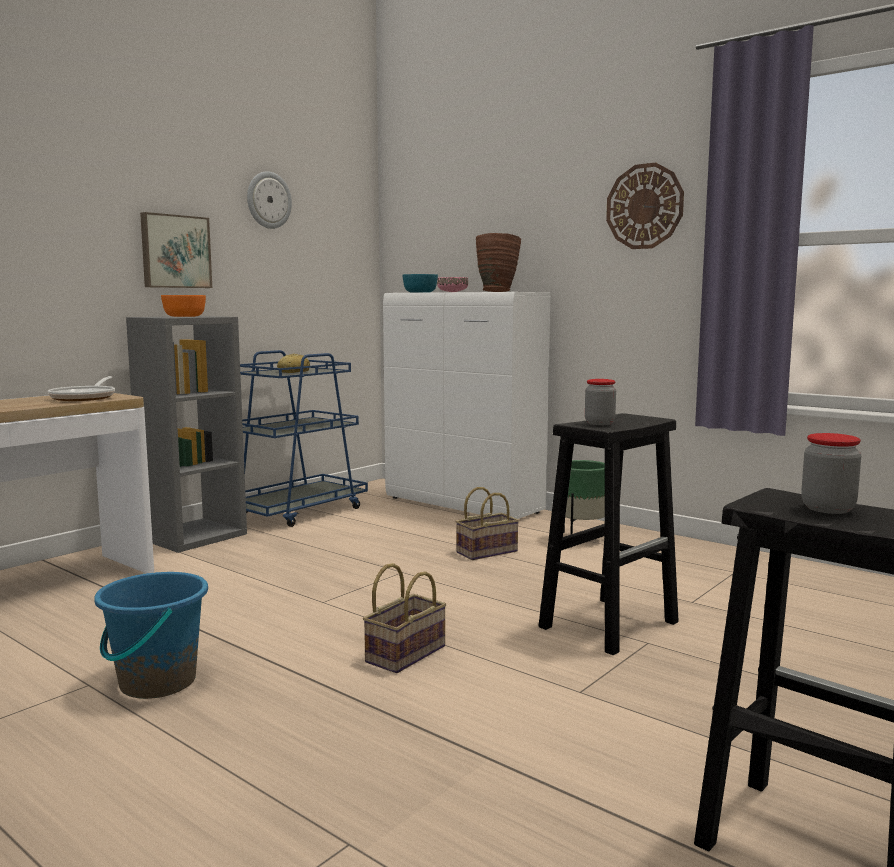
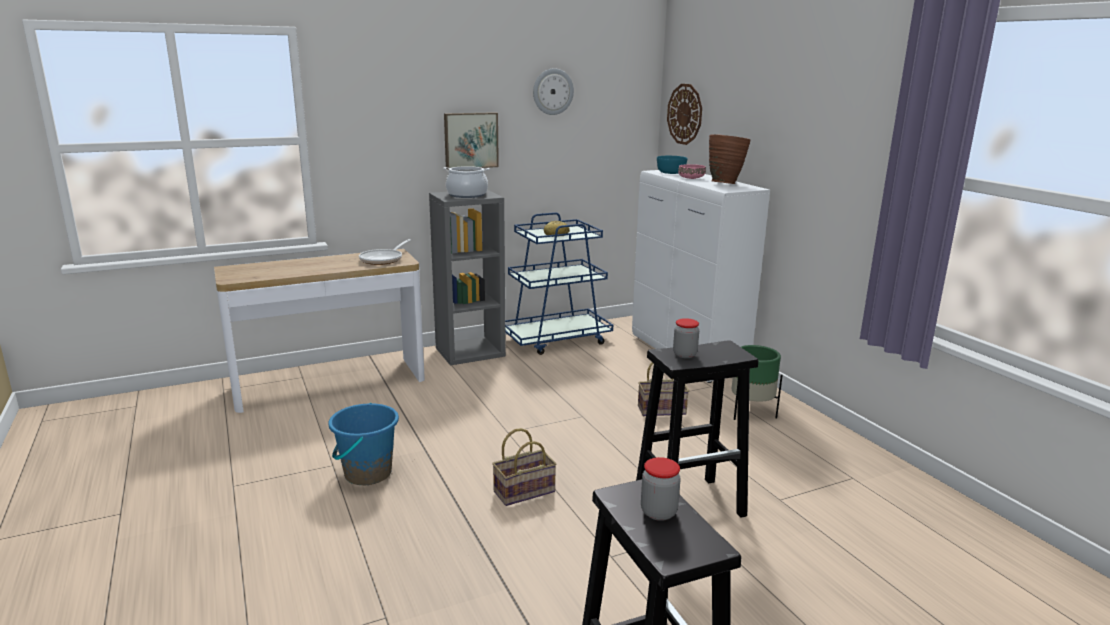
camera: 25 degrees right, 10 degrees up
(184, 316) = (467, 195): orange bowl -> cooking pot
(644, 206) = (851, 125): wall clock -> wall clock (685, 114)

